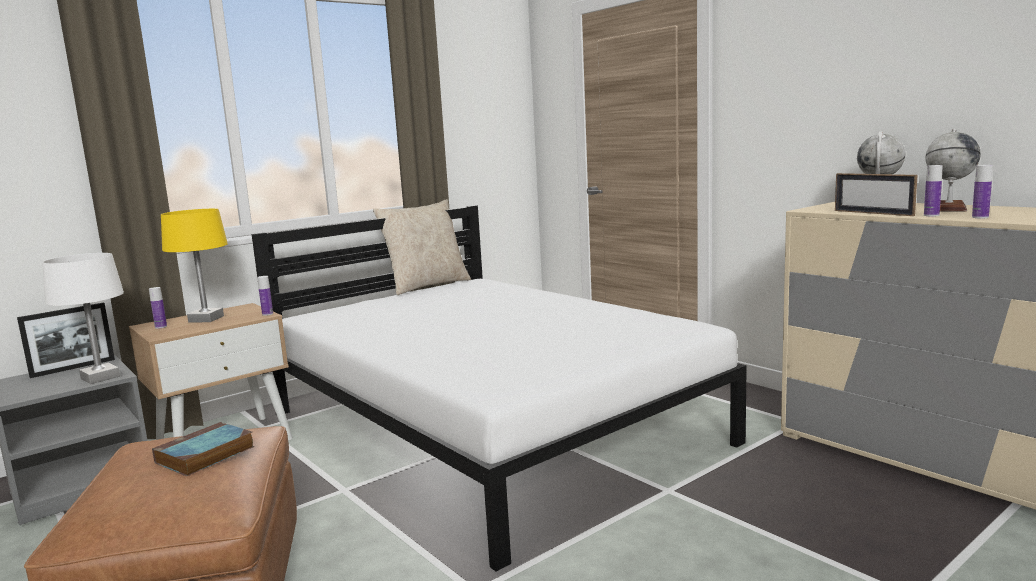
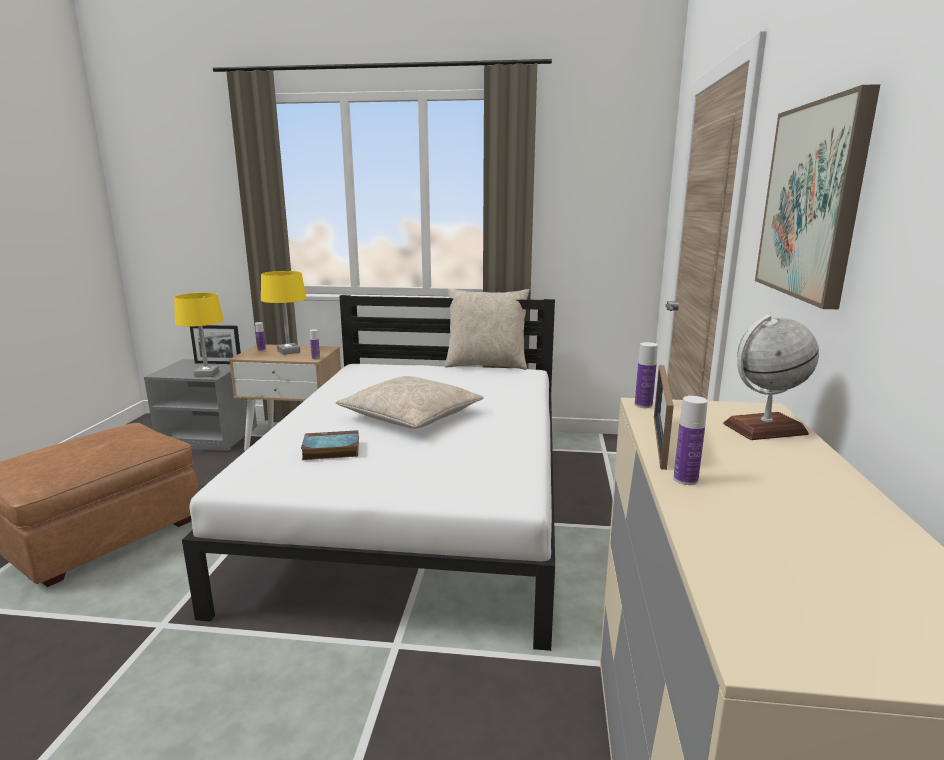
camera: 45 degrees right, 5 degrees up
(100, 377) = (207, 374): white table lamp -> yellow table lamp
(204, 455) = (100, 447): book -> book (329, 450)
(485, 323) = (411, 416): none -> beige pillow
(830, 73) = (812, 201): none -> picture
(948, 208) = (790, 479): globe -> none
(980, 217) = (711, 517): bottle -> bottle (643, 405)

